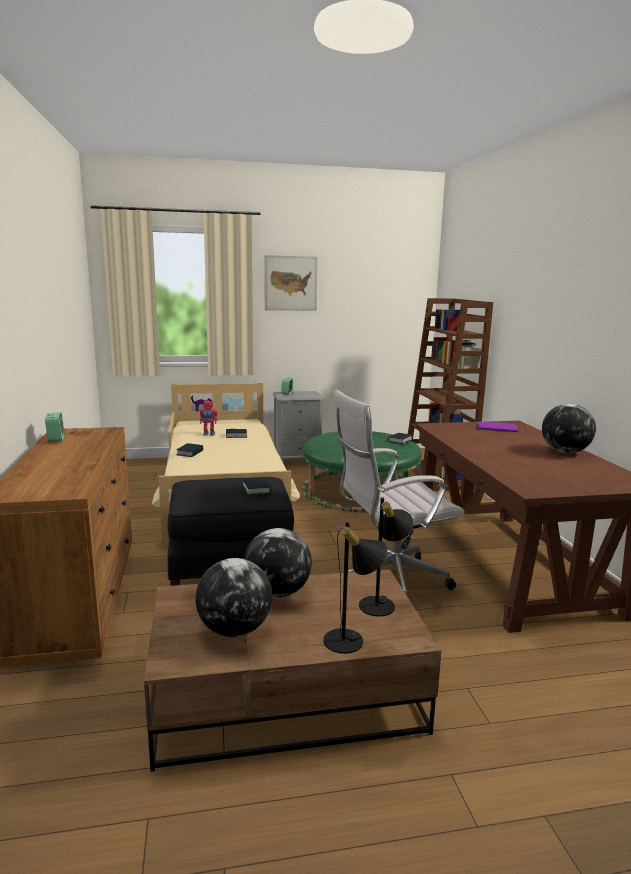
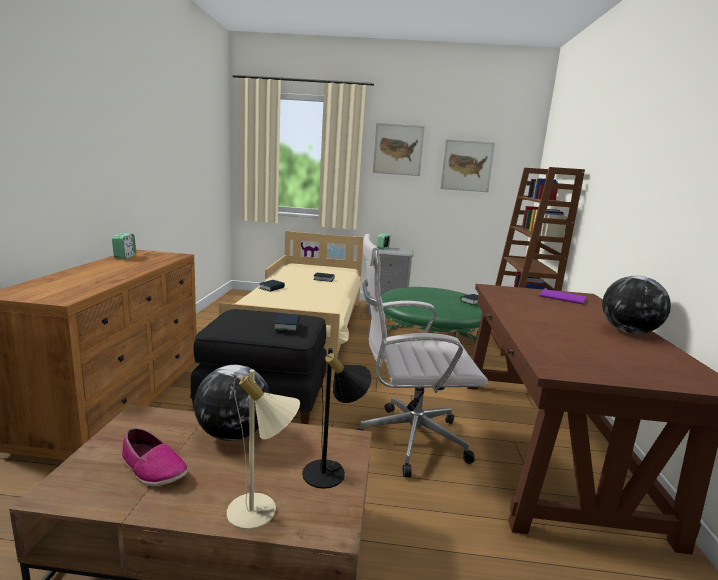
camera: 15 degrees right, 0 degrees up
(209, 434) = (301, 275): toy robot -> none
(234, 630) = (152, 468): globe -> shoe
(351, 641) = (260, 513): black table lamp -> beige table lamp
(364, 297) = (467, 166): none -> picture

